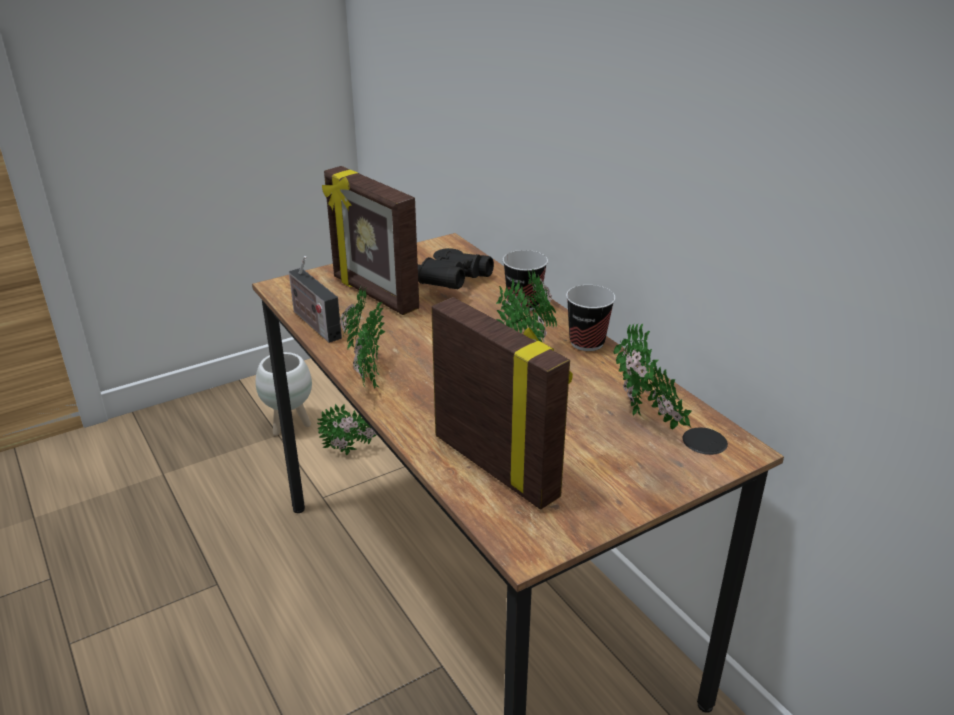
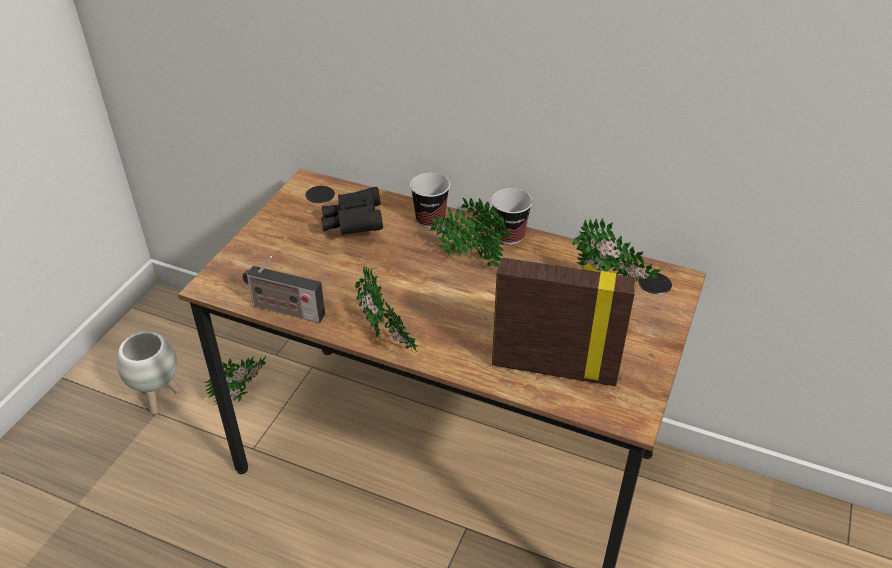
camera: 35 degrees left, 10 degrees up
(373, 294) = (301, 259): picture frame -> none

